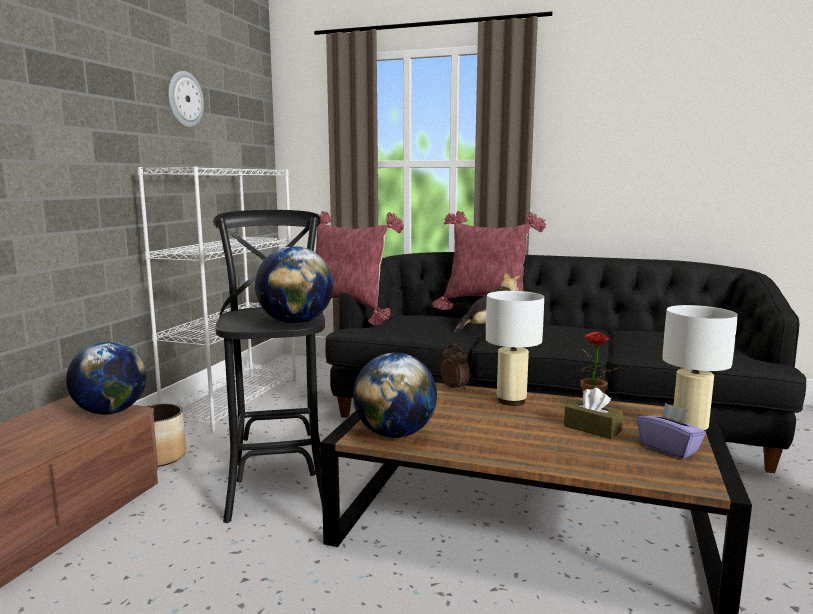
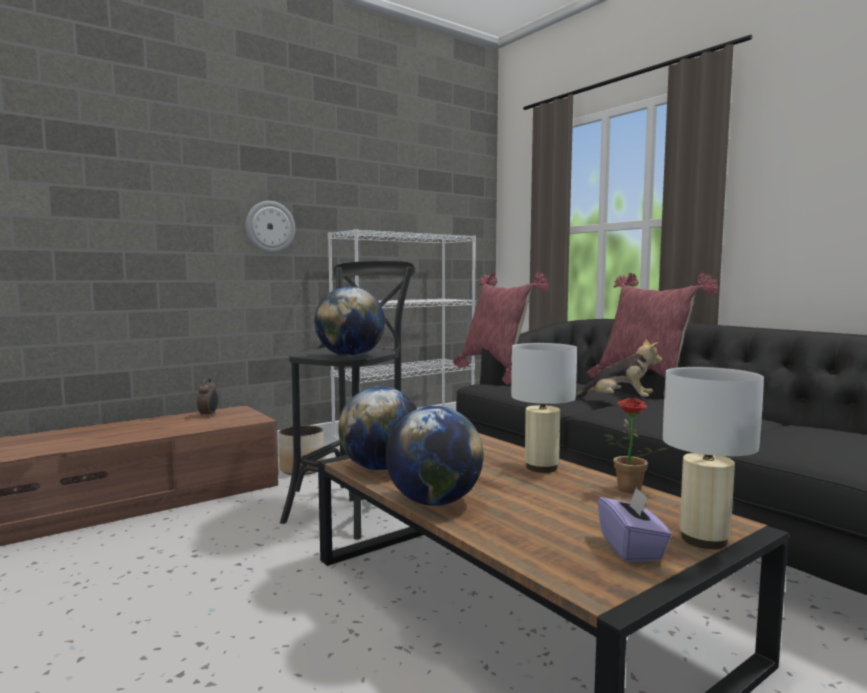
camera: 35 degrees right, 5 degrees down
(110, 412) = (249, 418): globe -> globe (434, 502)
(184, 99) = (388, 178): wall clock -> wall clock (270, 227)
(455, 388) = (508, 447): alarm clock -> alarm clock (209, 415)
(592, 428) = (577, 508): brown tissue box -> none

